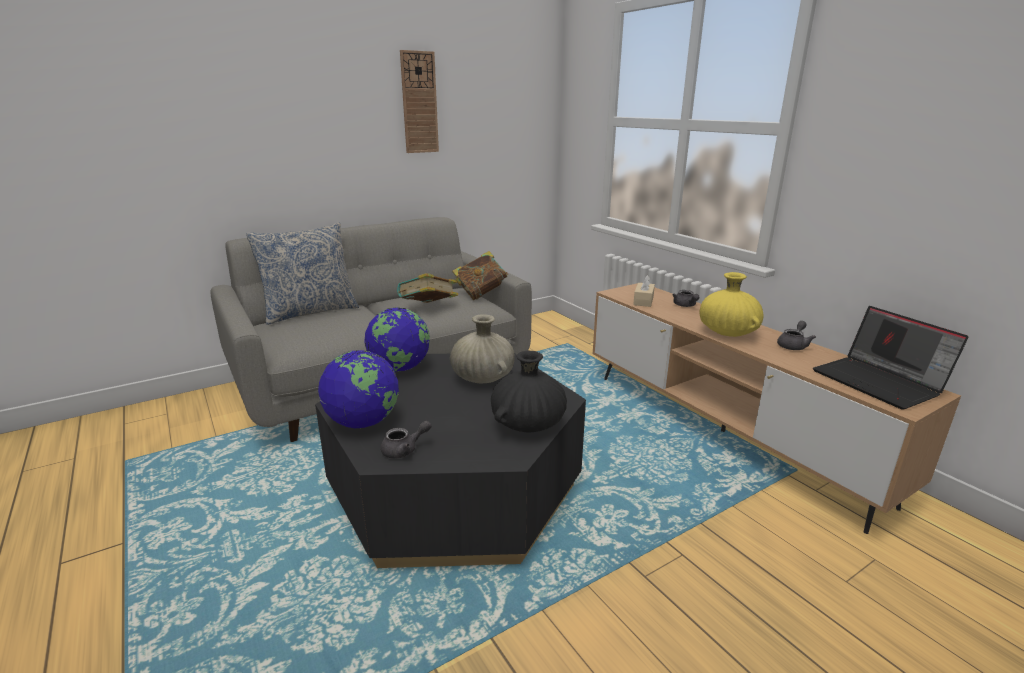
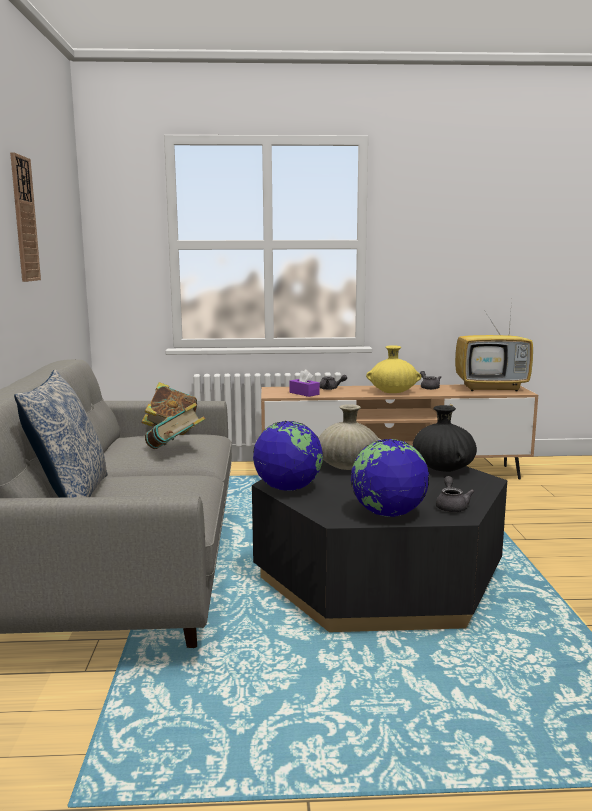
camera: 60 degrees left, 10 degrees down
(643, 301) = (304, 393): beige tissue box -> purple tissue box
(880, 382) = (492, 388): laptop -> television

